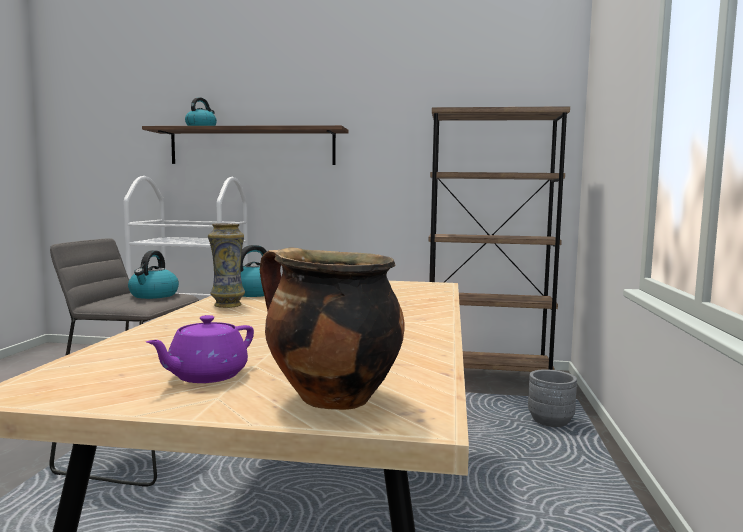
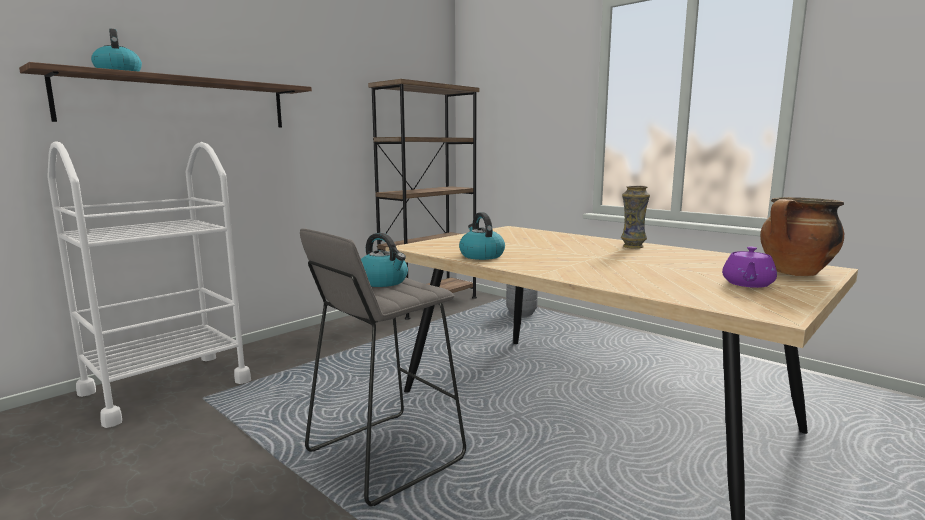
camera: 55 degrees left, 5 degrees up
(205, 376) = (747, 284): purple teapot -> purple teapot turned 45 degrees clockwise
(227, 305) = (526, 264): vase -> vase (632, 246)

